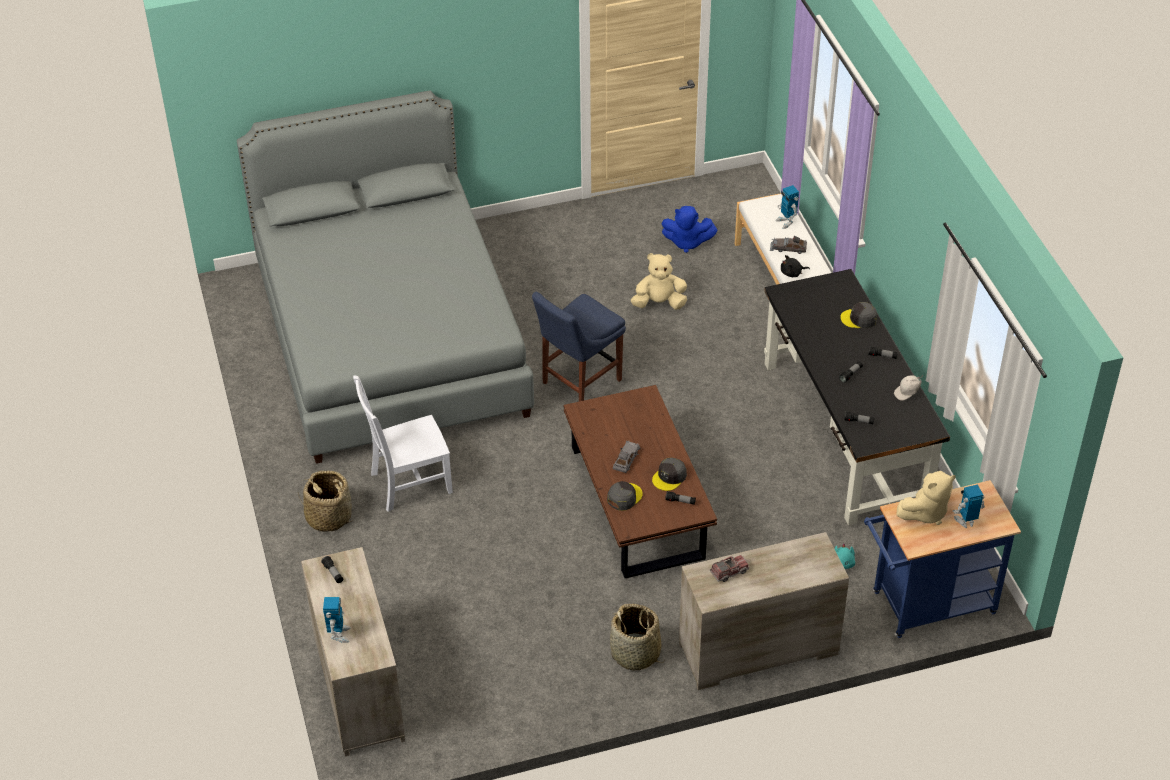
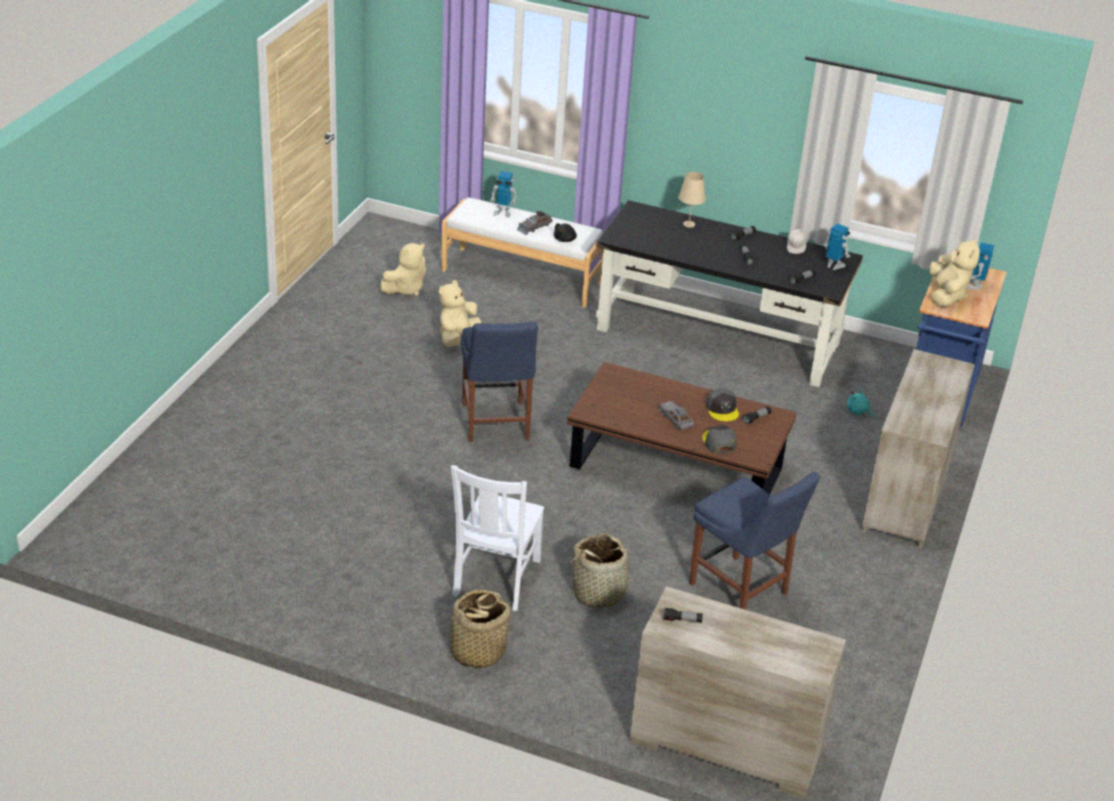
camera: 55 degrees left, 10 degrees down
(339, 634) = (770, 656): toy robot -> toy robot (834, 266)
(390, 338) = (288, 493): grey bed -> none
(531, 613) = (741, 591): none -> blue chair
(636, 653) = (849, 559): basket -> basket (599, 592)
(687, 242) = (405, 289): blue plush toy -> beige plush toy
(729, 572) = (912, 411): toy truck -> none
(859, 319) = (689, 224): grey cap -> beige table lamp

